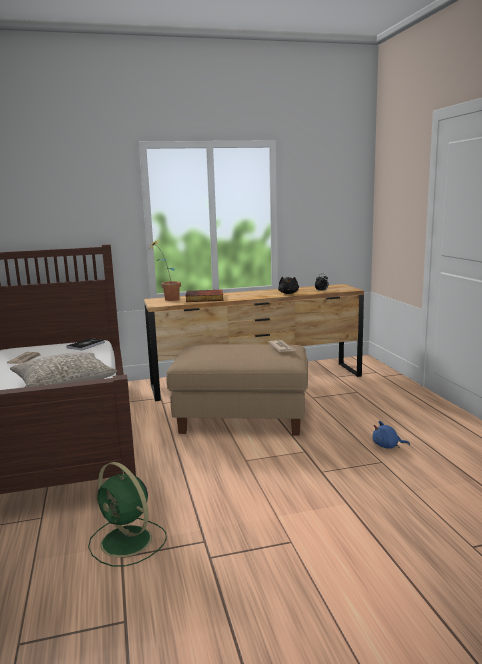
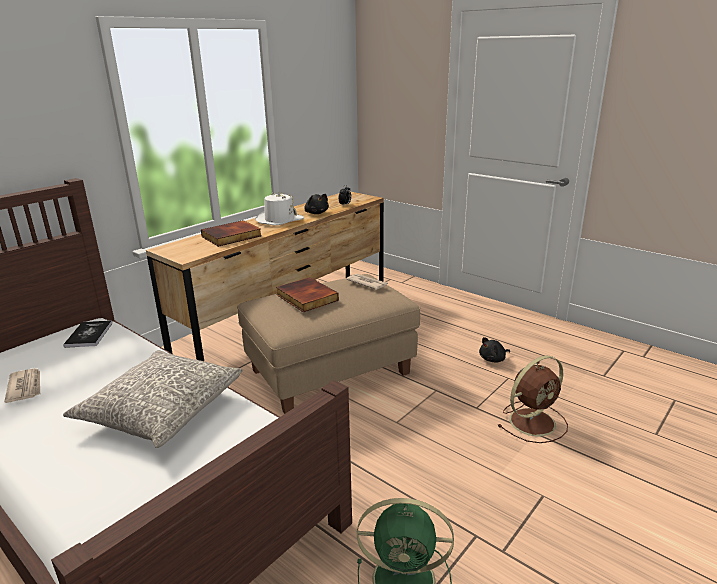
camera: 35 degrees left, 10 degrees up
(167, 300) = (185, 246): potted plant -> none
(223, 347) = (305, 298): none -> book
(254, 294) = (279, 220): none -> white hat
(358, 496) = (533, 421): none -> brown fan
(387, 446) = (493, 359): blue plush toy -> black plush toy

